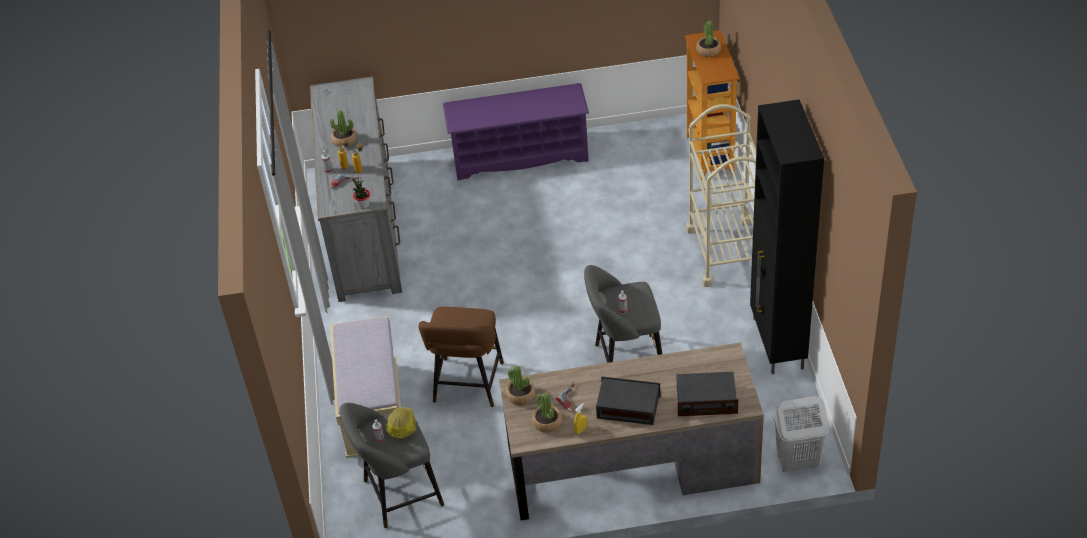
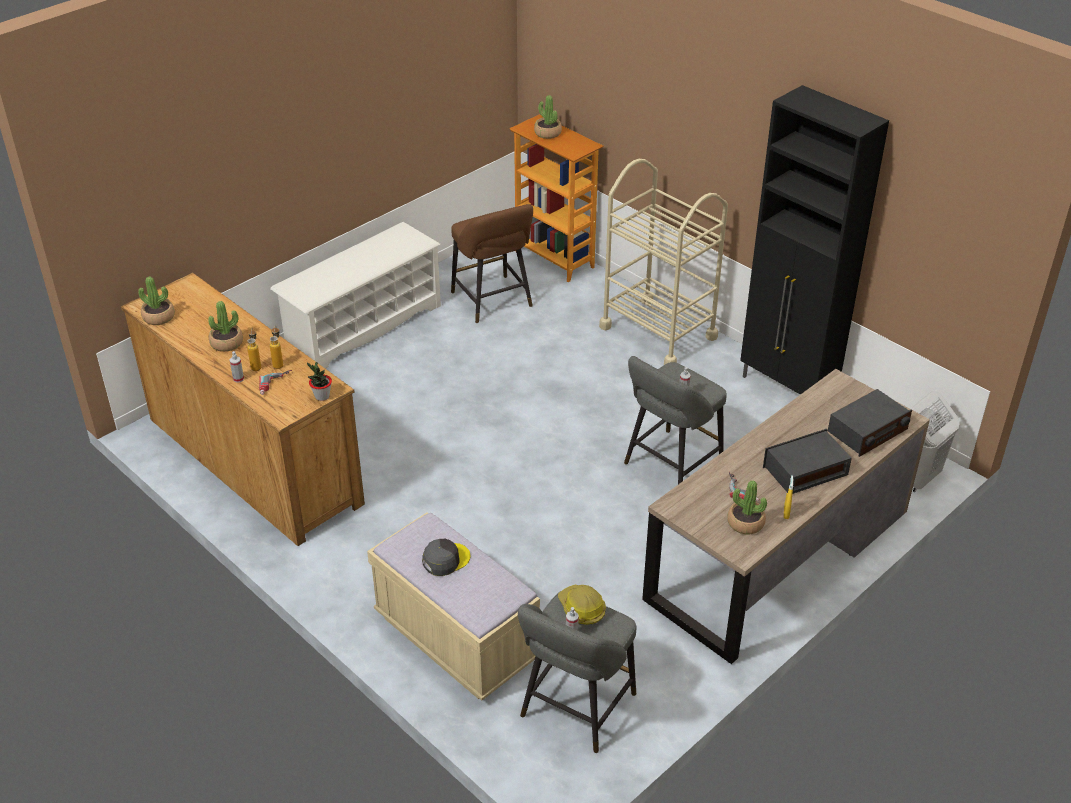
camera: 40 degrees left, 5 degrees down
(364, 228) = (253, 460): grey dresser -> brown dresser
(364, 353) = (445, 559): none -> grey cap
(467, 386) = (535, 562): brown stool -> brown stool (493, 302)
(520, 156) = (363, 326): purple shoe rack -> white shoe rack
(521, 395) = (689, 510): potted plant -> potted plant (159, 317)

